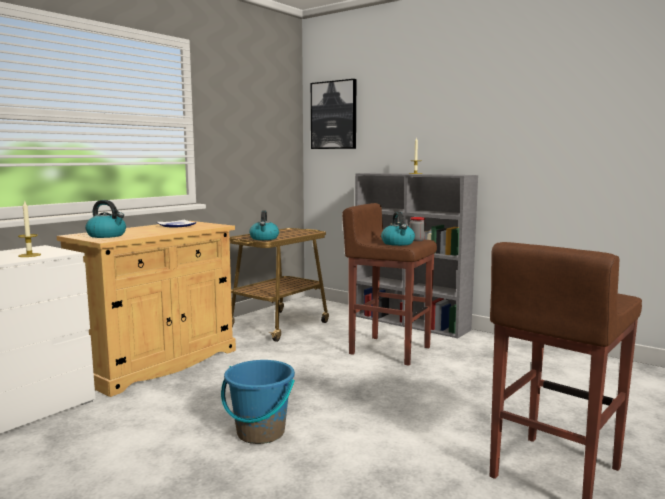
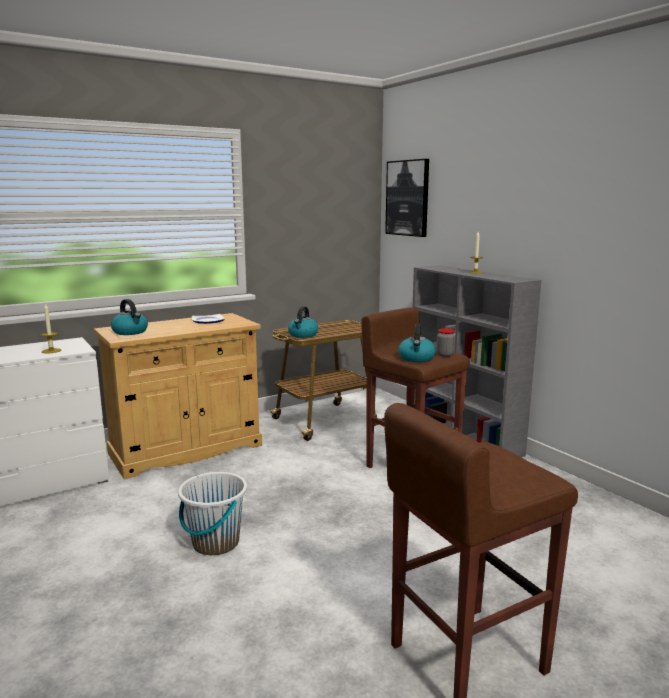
camera: 20 degrees right, 5 degrees up
(260, 433) = (215, 543): blue bucket -> white bucket

